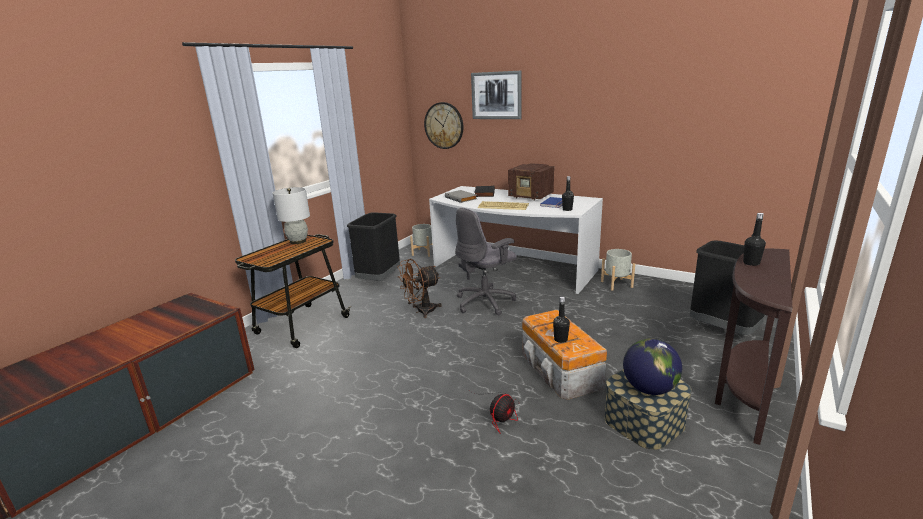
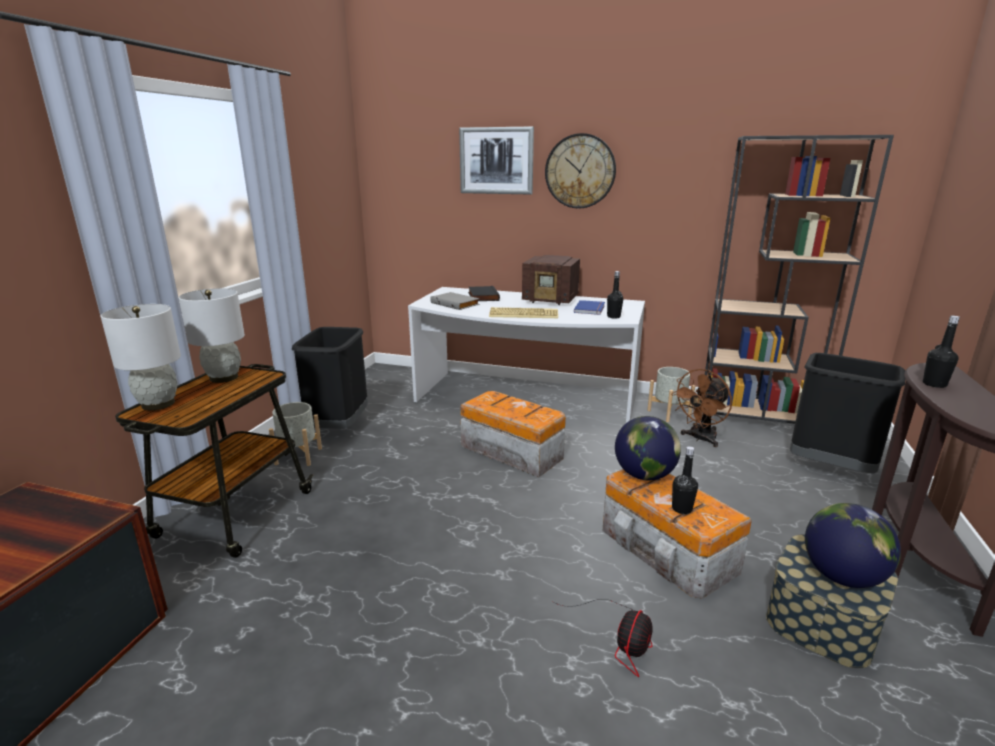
camera: 15 degrees left, 0 degrees up
(258, 254) = (158, 404): none -> white table lamp
(421, 311) = (423, 473): brown fan -> brown fan (700, 439)
(423, 252) = (390, 382): grey planter -> grey planter (298, 456)
(444, 125) = (416, 202): wall clock -> wall clock (580, 171)
(486, 302) = (511, 451): grey office chair -> storage box
(549, 318) = (644, 475): none -> globe
(689, 291) = (758, 417): none -> bookcase

